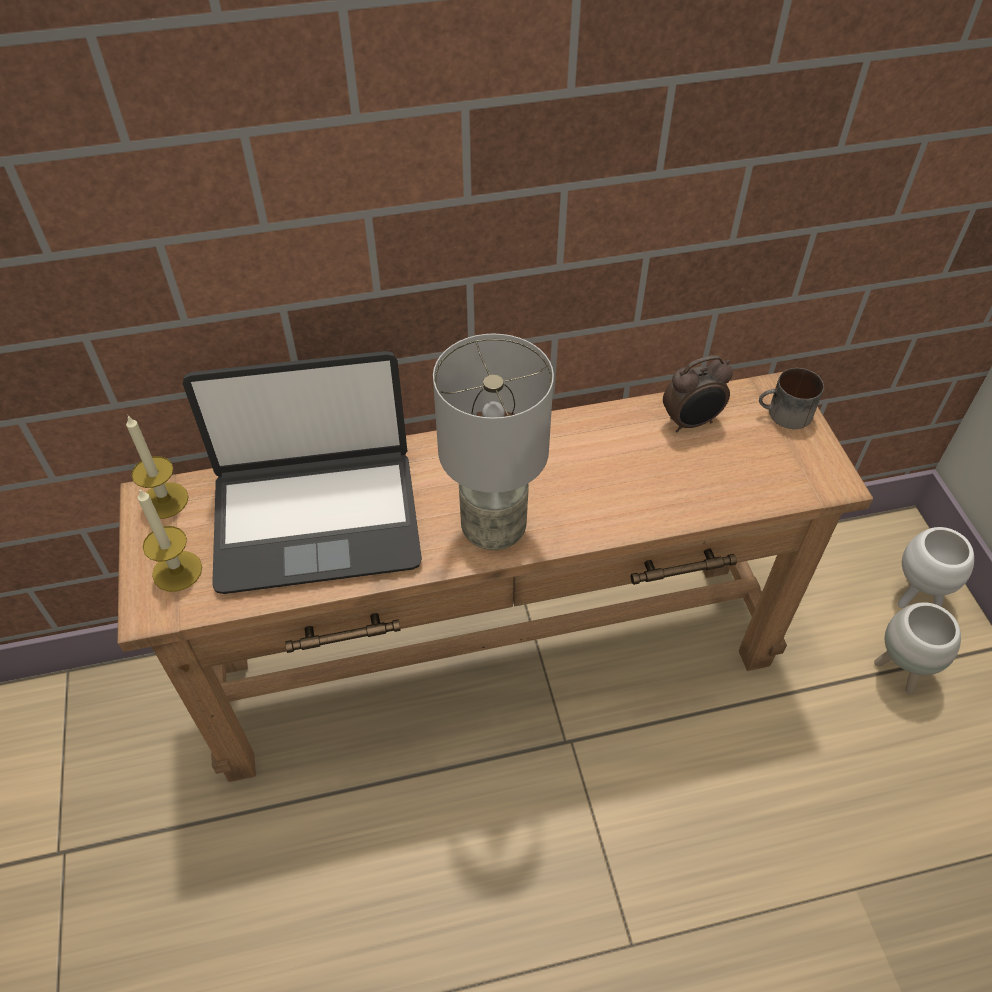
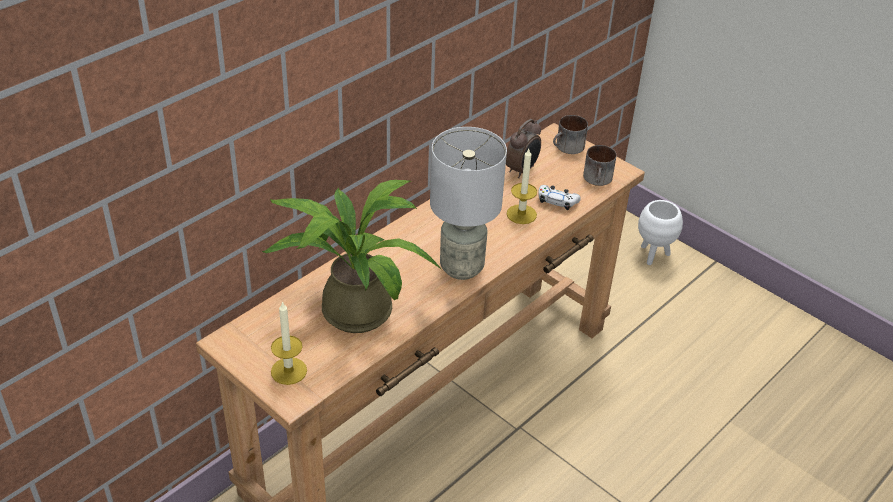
camera: 35 degrees left, 10 degrees down
(165, 500) = (238, 338): candle -> candle (521, 214)
(316, 519) = (350, 307): laptop -> potted plant
(703, 489) = (557, 201): none -> white game controller
(791, 481) = (598, 179): none -> mug
(899, 671) = (673, 299): white planter -> none

